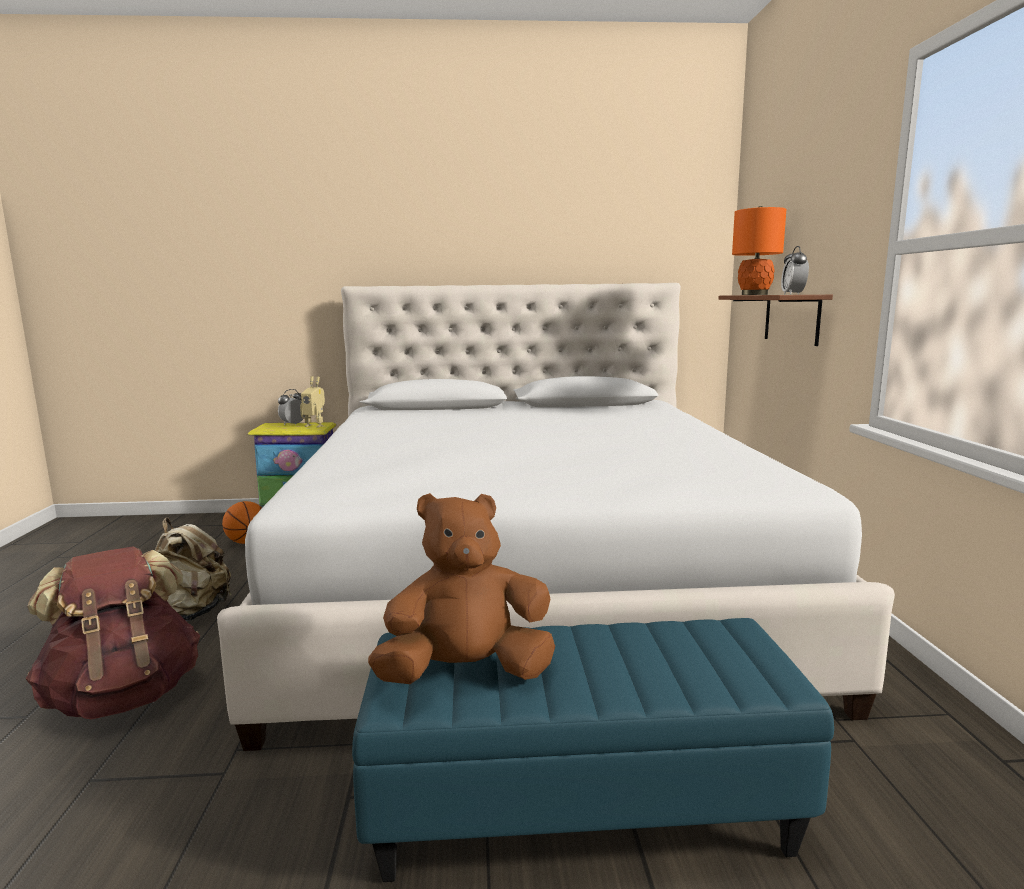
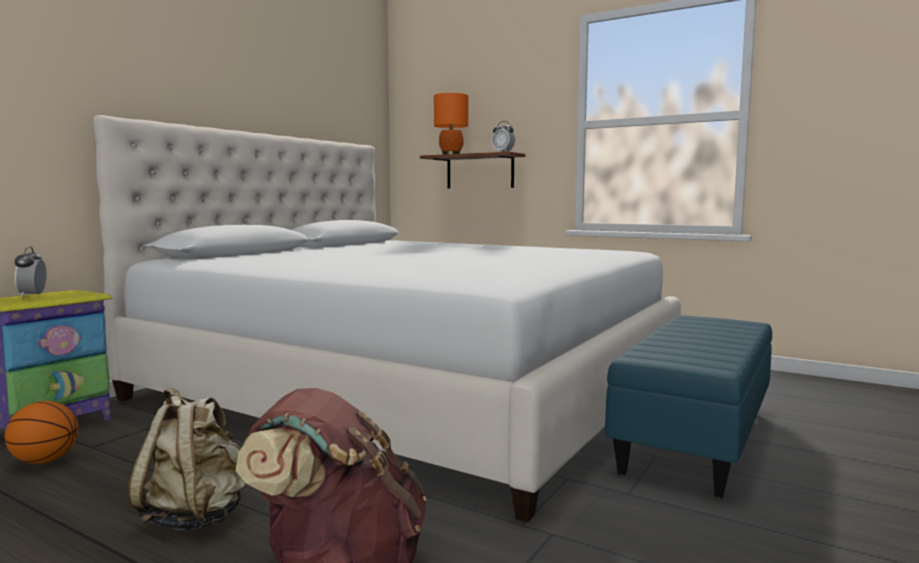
camera: 55 degrees left, 5 degrees down
(315, 425) = (72, 292): toy robot -> none
(467, 673) = (694, 353): brown plush toy -> none

